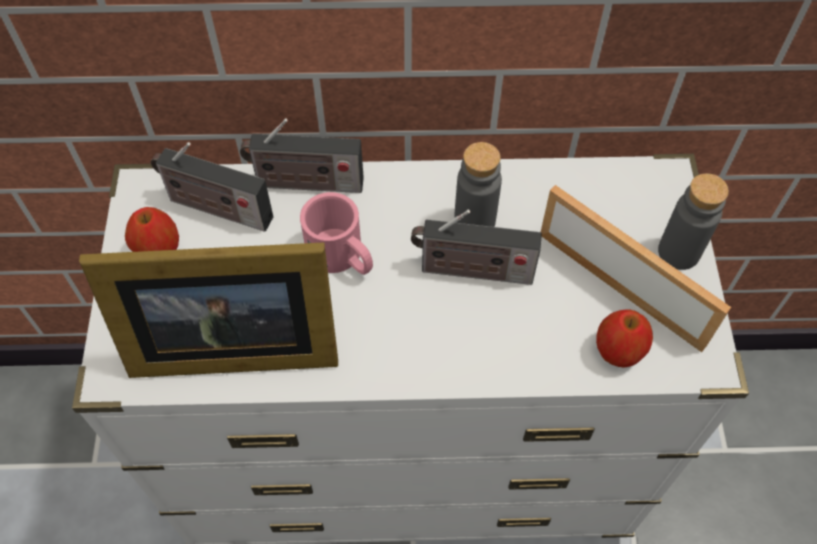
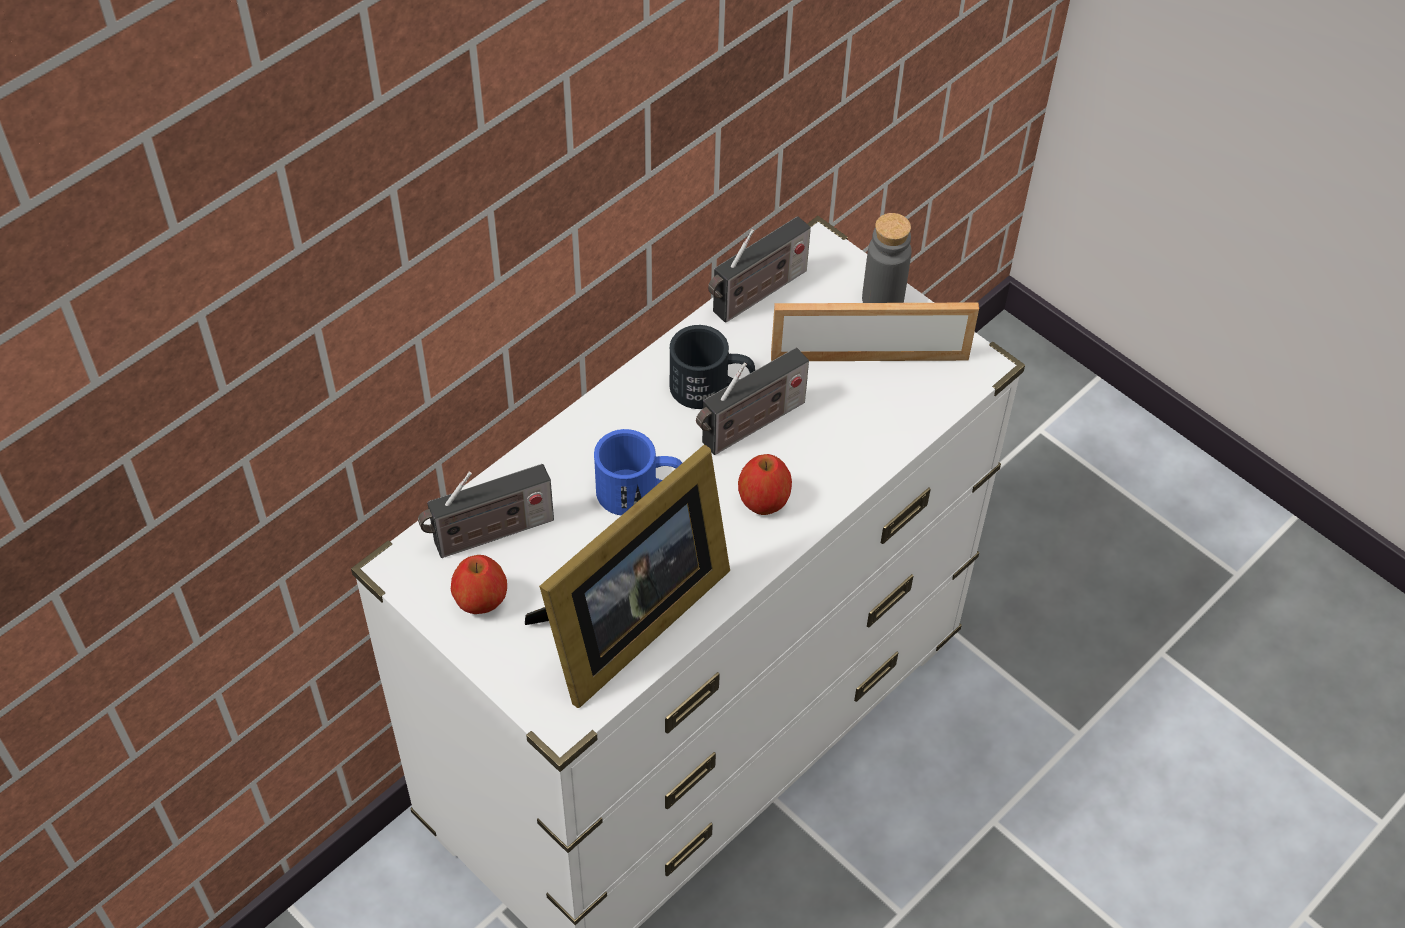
camera: 45 degrees left, 5 degrees down
(305, 184) = (541, 459): radio -> radio (757, 295)
(342, 257) = (640, 491): pink mug -> blue mug
(474, 222) = (711, 388): grey bottle -> black mug
(618, 351) = (914, 403): apple -> apple (764, 501)

